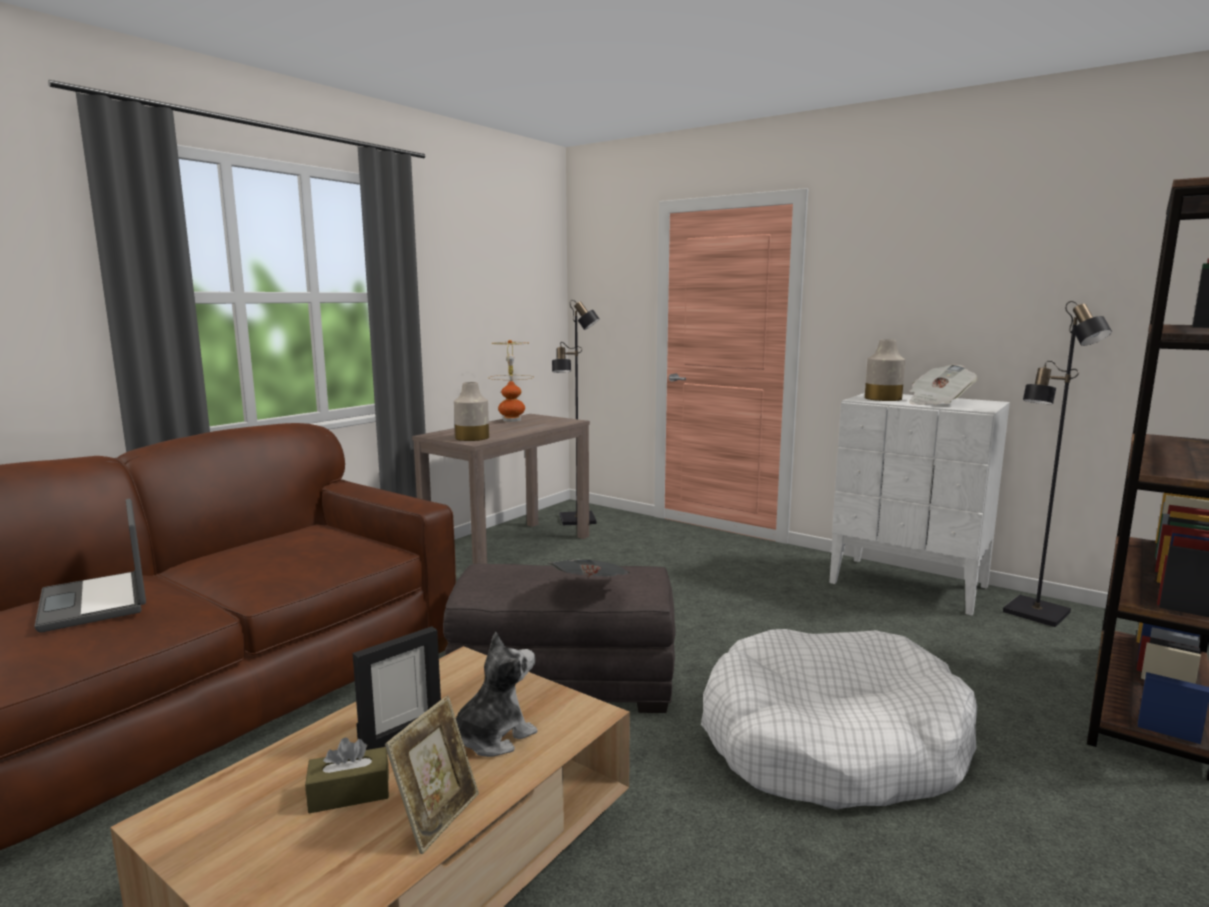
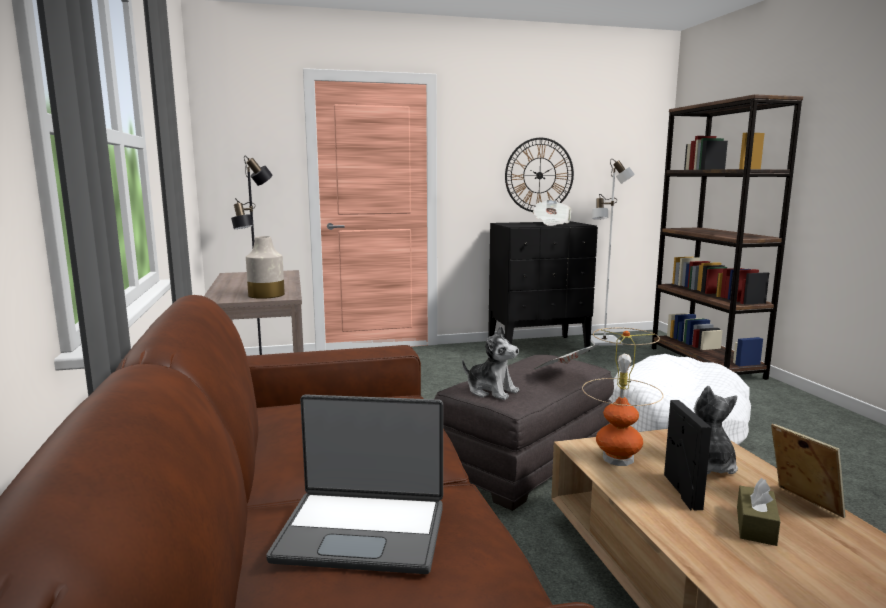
camera: 50 degrees left, 0 degrees up
(493, 577) = (491, 391): none -> plush toy
(512, 420) = (232, 279): table lamp -> table lamp (618, 459)
(883, 398) = (519, 224): beige vase -> none
(908, 586) = (539, 347): white dresser -> black dresser
(958, 325) = (539, 175): none -> wall clock
(1036, 612) = (604, 341): black floor lamp -> white floor lamp

